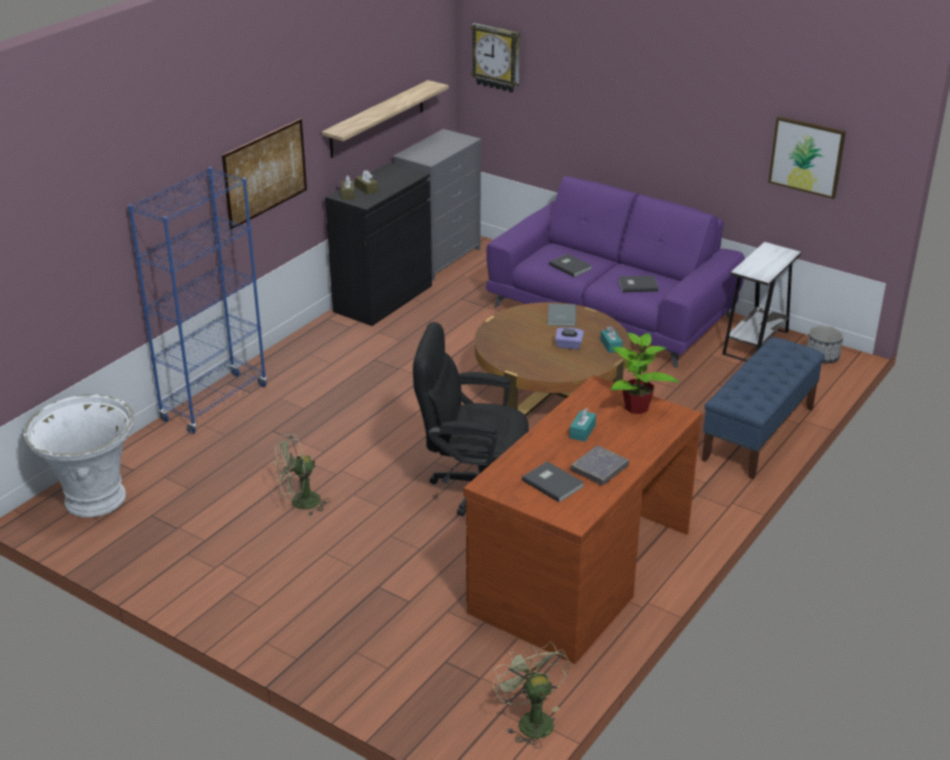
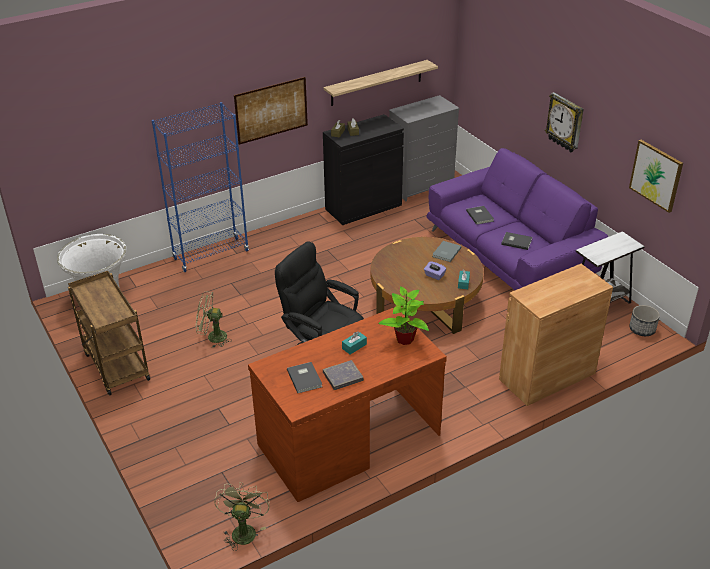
camera: 25 degrees right, 5 degrees up
(184, 578) = (115, 366): none -> brown cart
(497, 57) = (479, 51): wall clock -> wall clock (565, 122)
(758, 434) = (547, 376): blue bench -> brown cabinet

